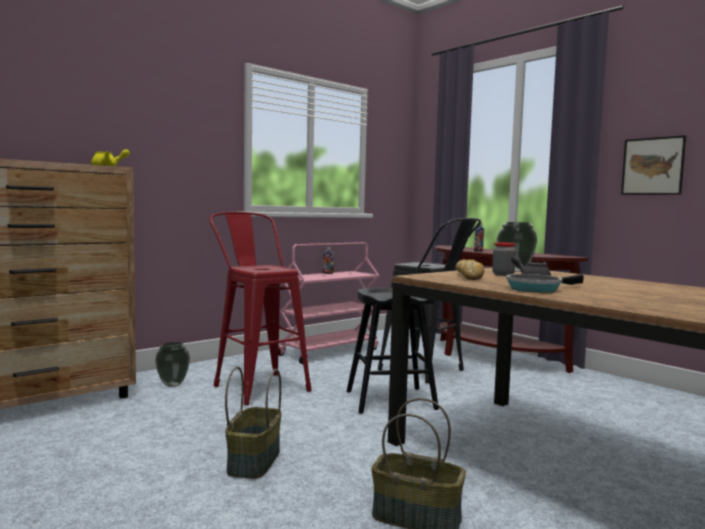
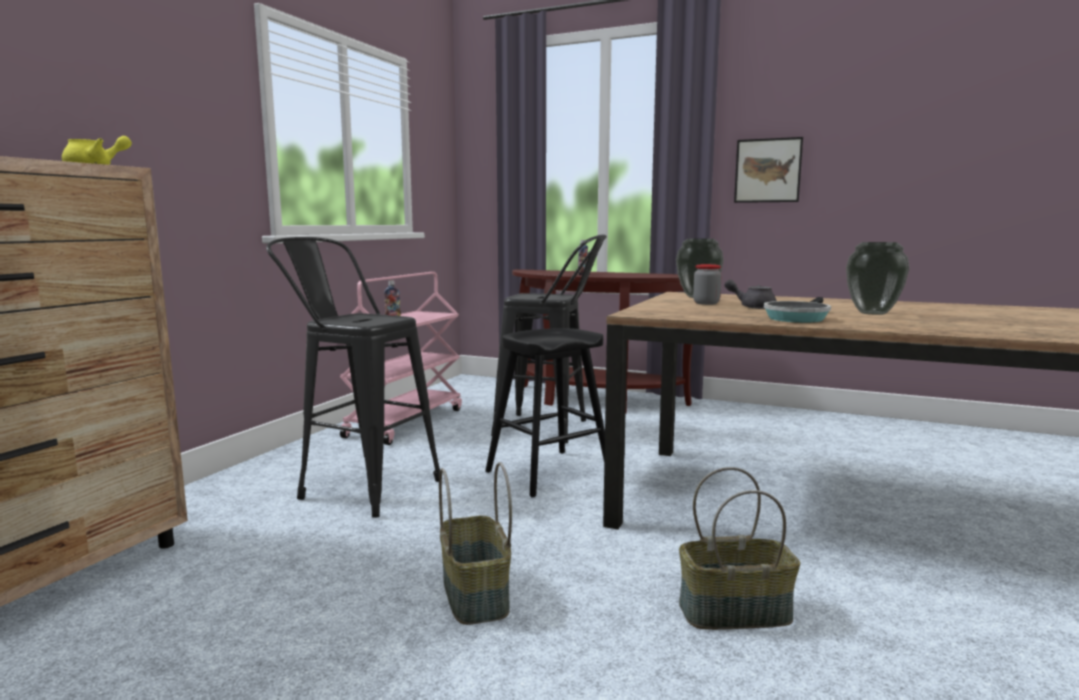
camera: 25 degrees left, 5 degrees up
(172, 385) = (228, 510): vase -> vase (872, 313)
(257, 386) = (360, 487): red stool -> black stool
(469, 276) = (684, 308): bread -> none

